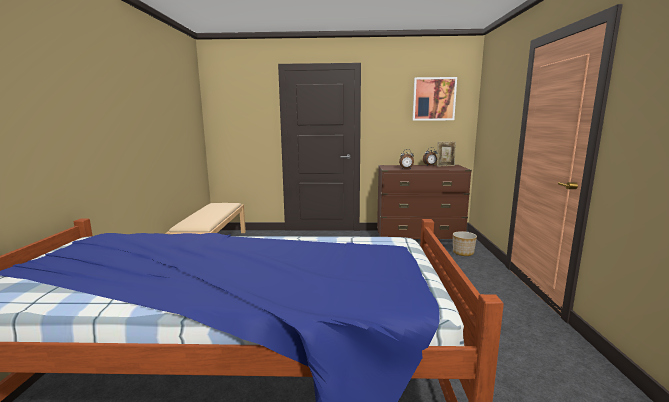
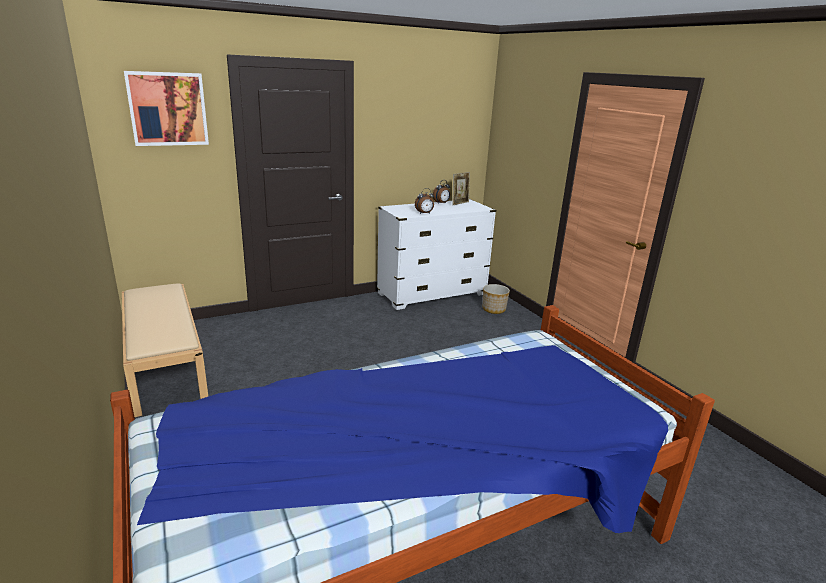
camera: 30 degrees left, 10 degrees up
(419, 237) = (432, 294): brown dresser -> white dresser
(434, 99) = (443, 115): picture -> picture (168, 109)

